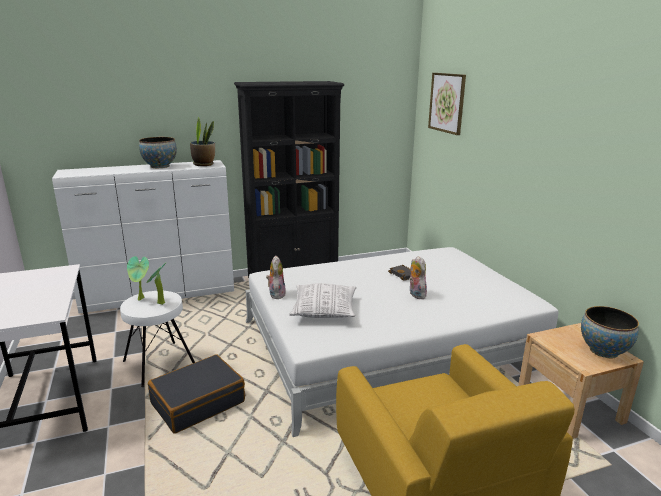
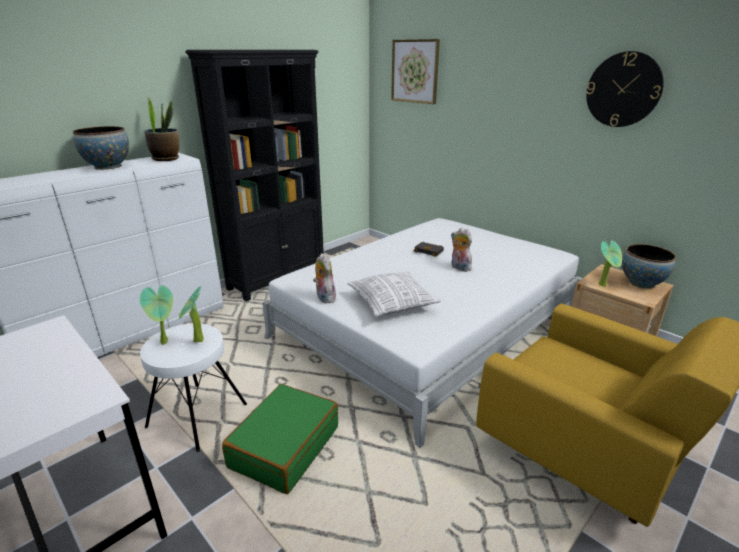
camera: 25 degrees left, 5 degrees up
(198, 402) = (284, 446): black suitcase -> green suitcase
(555, 342) = (604, 285): none -> potted plant
(604, 139) = (623, 90): none -> wall clock

